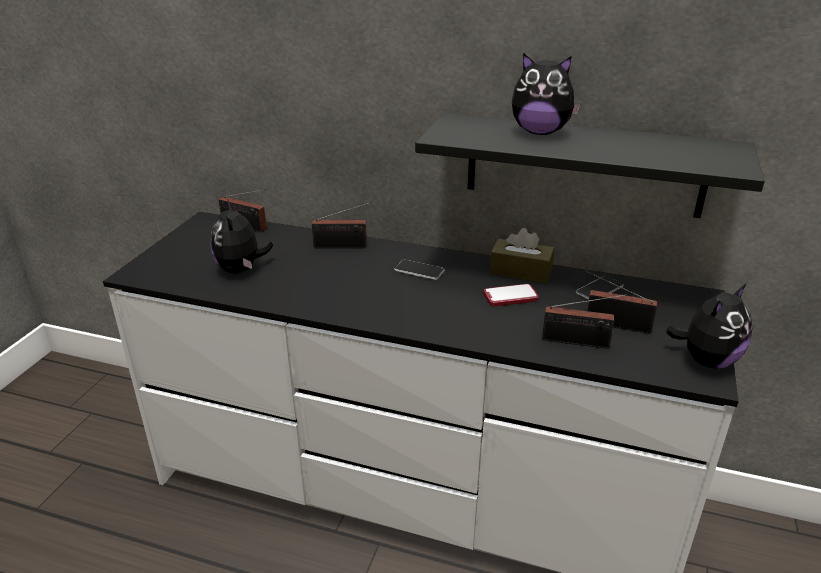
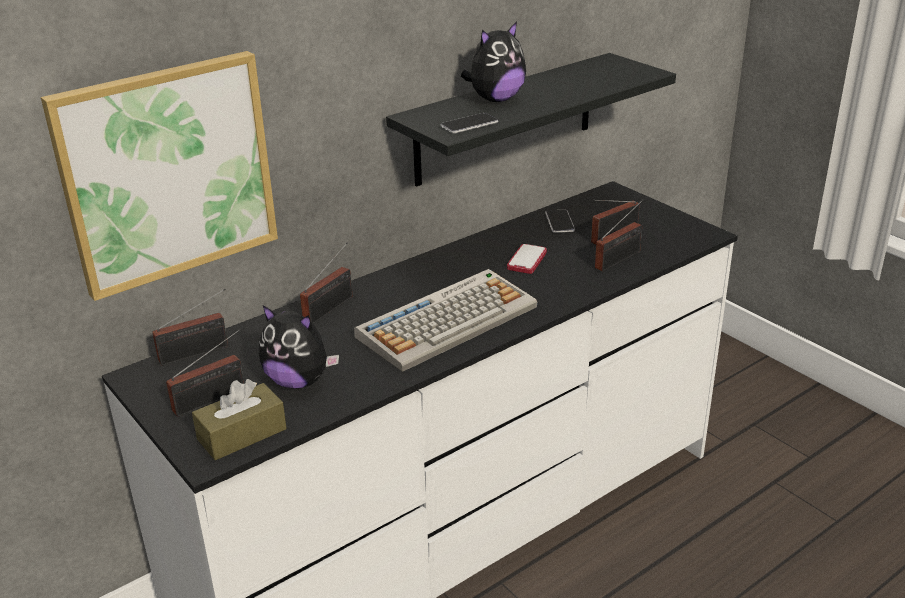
camera: 55 degrees left, 0 degrees up
(198, 251) = (213, 399): none -> radio
(255, 90) = (168, 172): none -> picture
(374, 295) = (448, 320): none -> keyboard
(419, 271) = (432, 285): phone -> phone (469, 124)
(520, 271) = (493, 241): brown tissue box -> brown tissue box (242, 434)
(706, 360) = (687, 225): plush toy -> none

